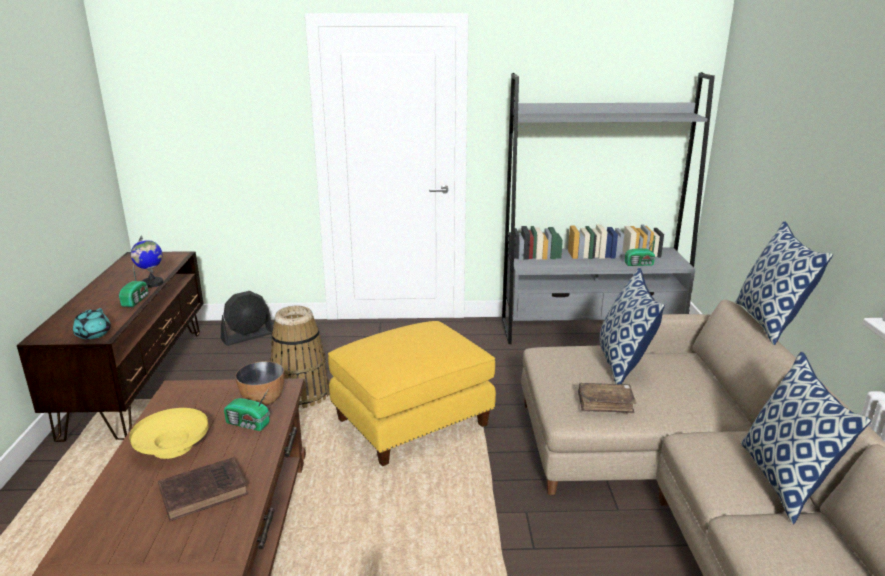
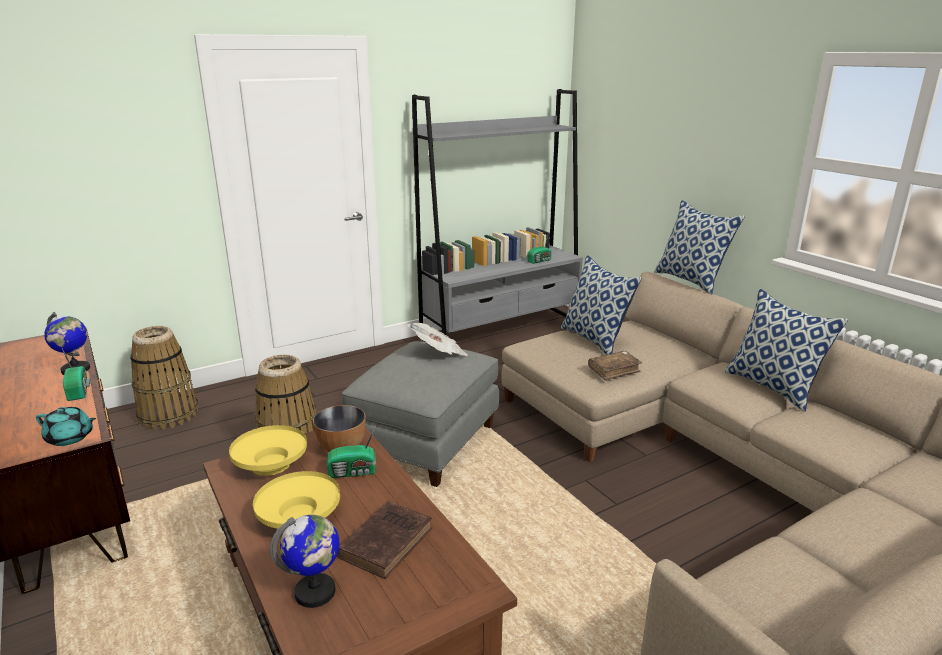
camera: 30 degrees left, 0 degrees up
(93, 334) = (70, 438): turquoise teapot -> turquoise teapot turned 45 degrees counterclockwise
(117, 510) = (315, 592): none -> globe
(202, 397) = (271, 464): none -> yellow bowl
(248, 336) = (169, 414): black fan -> basket
(412, 421) = (425, 442): yellow ottoman -> grey ottoman
(433, 338) = (438, 353): none -> newspaper

